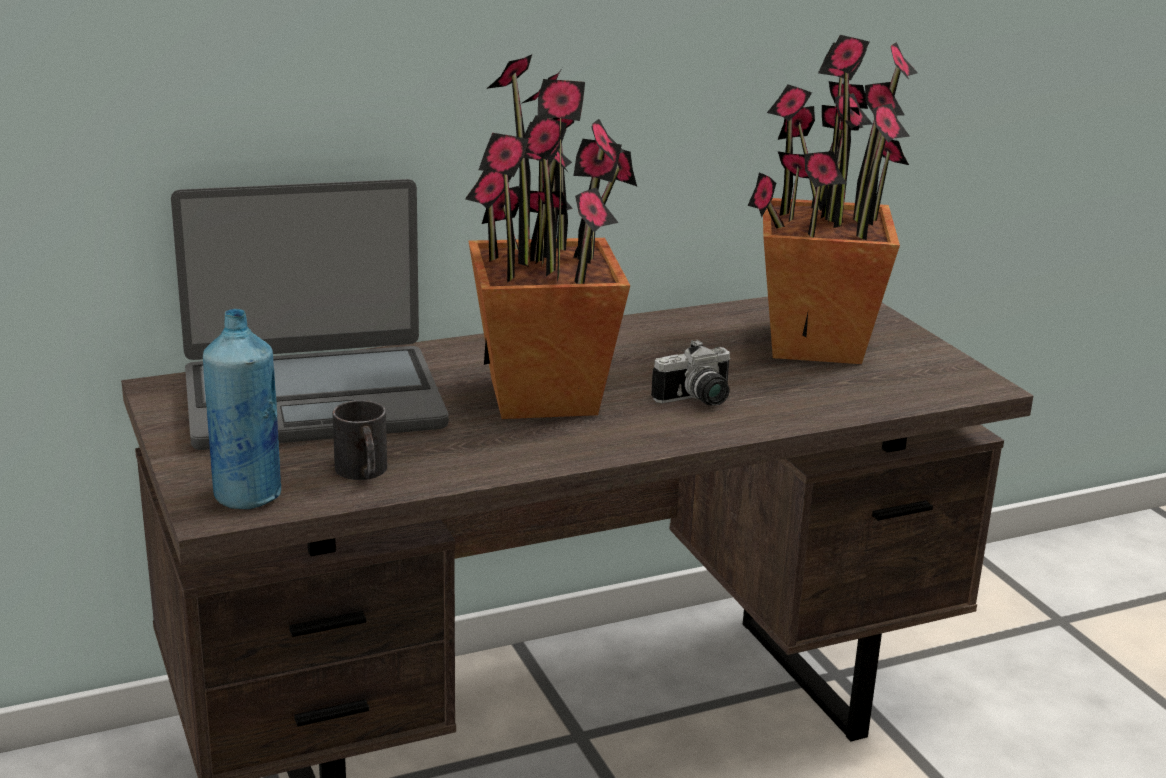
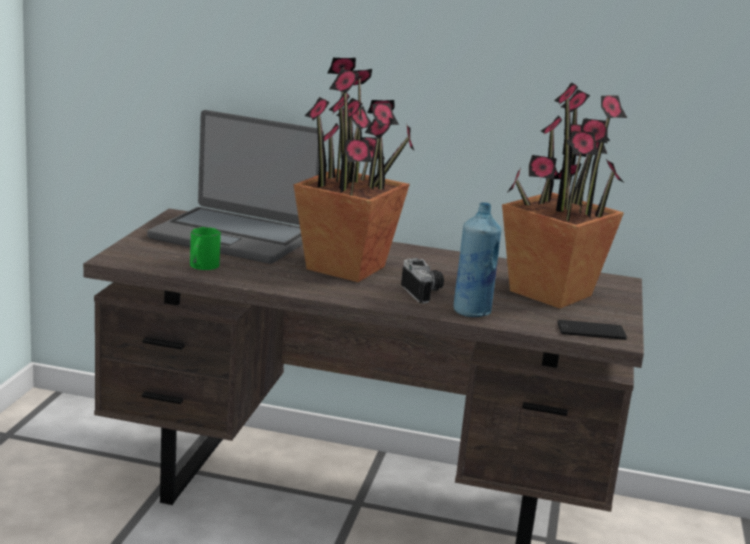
camera: 35 degrees right, 5 degrees down
(247, 496) = (138, 258): blue bottle -> blue bottle (472, 312)
(363, 473) = (202, 267): black mug -> green mug
(698, 400) = (424, 293): camera -> camera turned 120 degrees counterclockwise
(943, 385) = (591, 331): none -> phone

